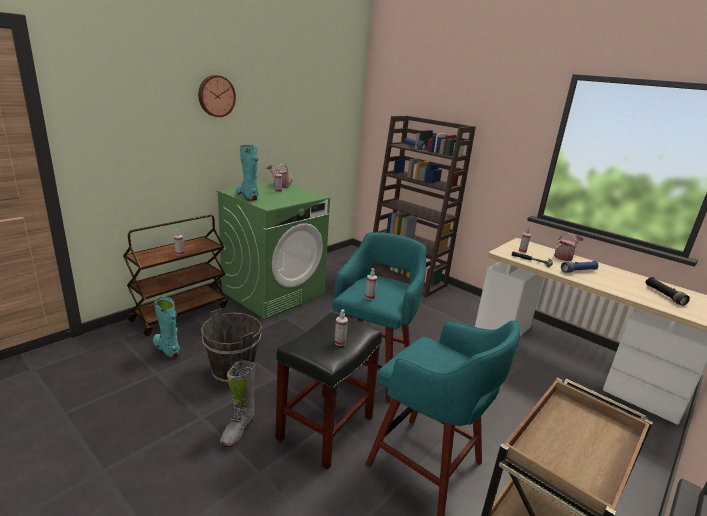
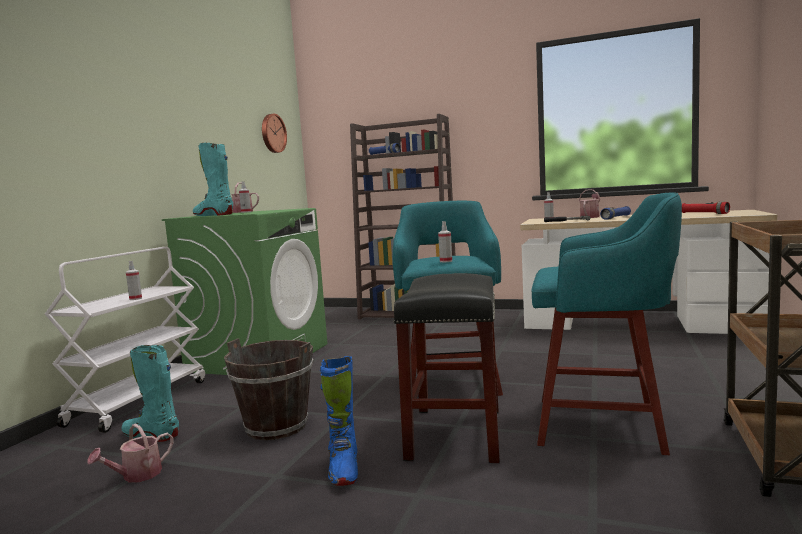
camera: 20 degrees left, 15 degrees down
(138, 382) = (137, 476): none -> watering can
(180, 313) = (139, 402): brown cart -> white cart
(216, 96) = (147, 93): wall clock -> wall clock (272, 133)
(238, 430) = (343, 470): grey boot -> blue boot
(340, 342) = (462, 284): spray bottle -> none
(664, 295) = (704, 214): black flashlight -> red flashlight

